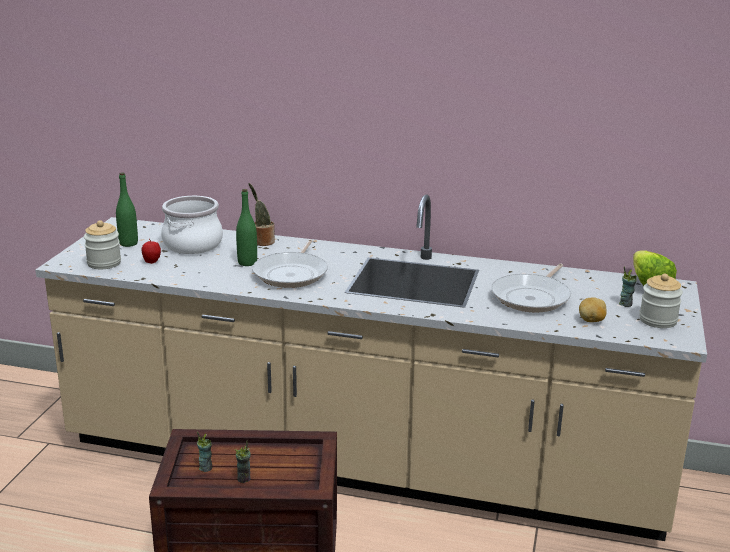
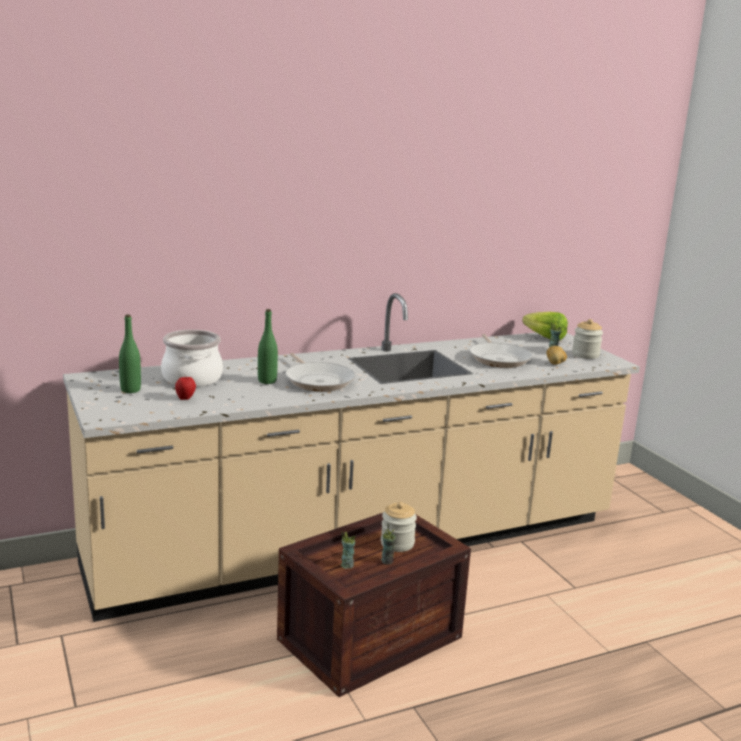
camera: 40 degrees left, 5 degrees down
(104, 263) = (142, 409): jar -> jar (397, 543)
(262, 241) = (245, 364): potted plant -> none

